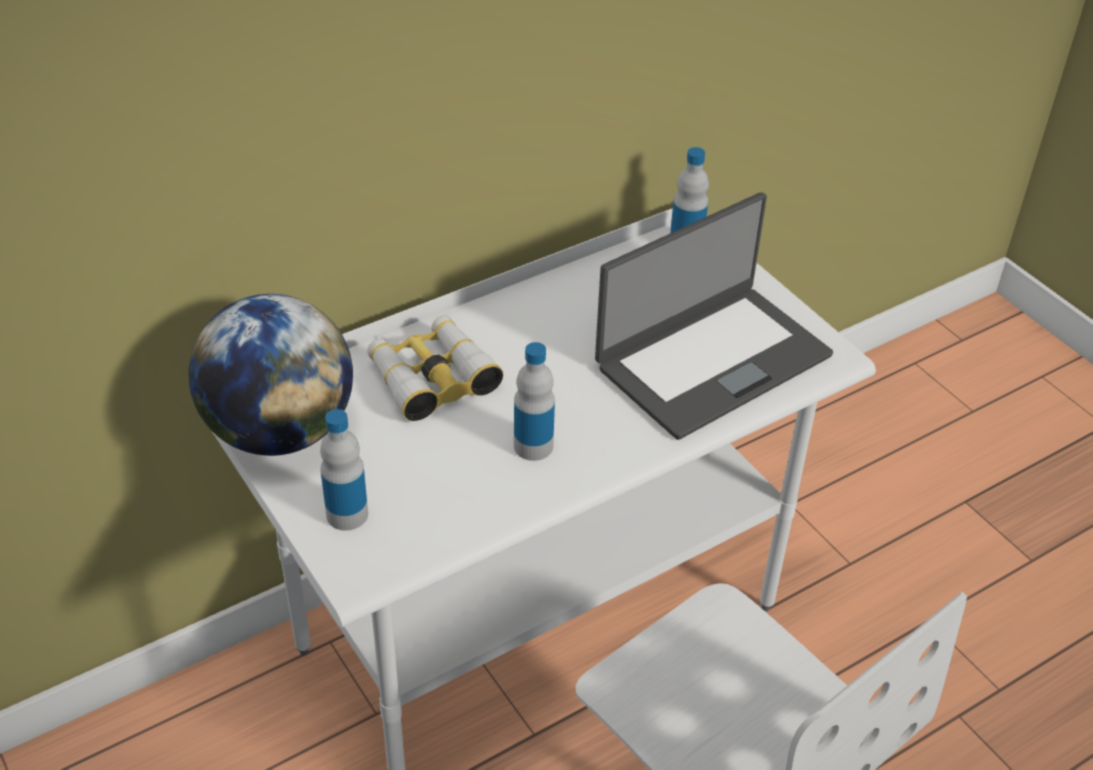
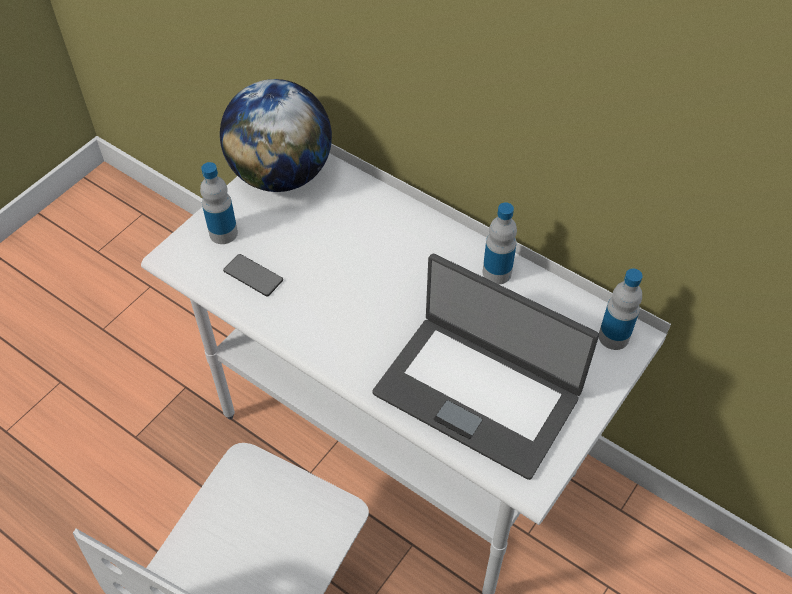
camera: 70 degrees right, 10 degrees up
(432, 377) = (369, 230): binoculars -> none
(441, 502) = (253, 276): none -> phone
(533, 446) = (327, 308): bottle -> bottle (497, 272)

